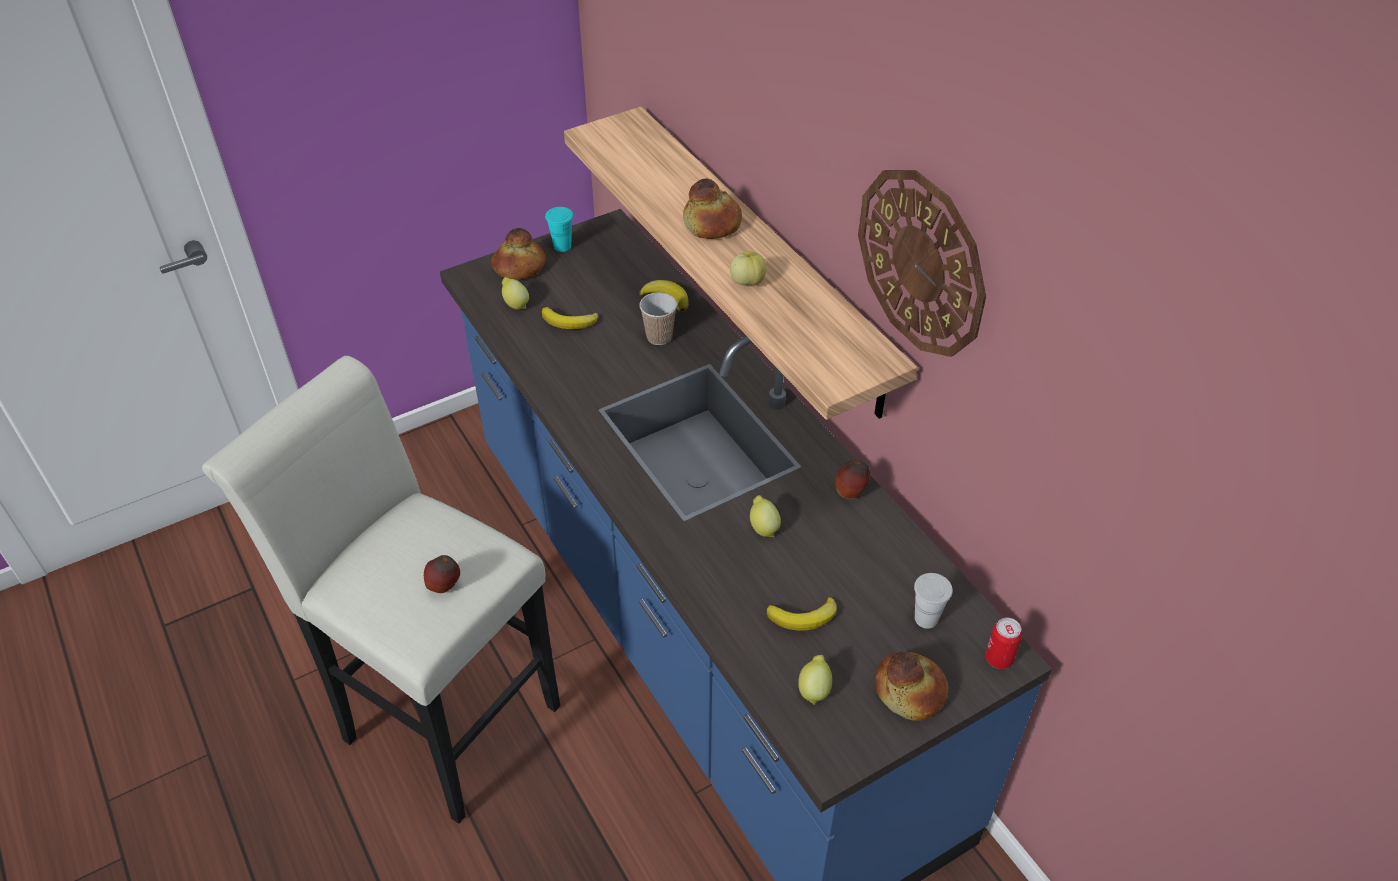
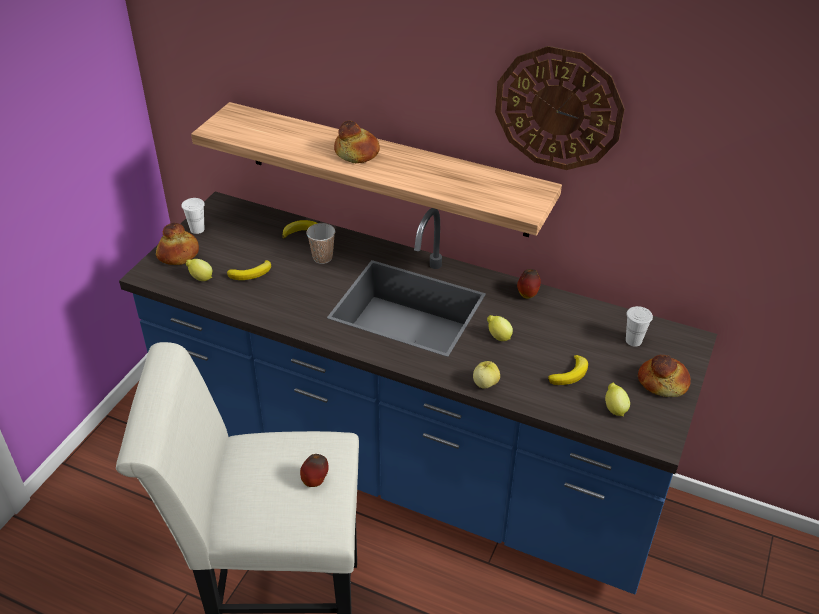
camera: 35 degrees left, 5 degrees down
(562, 246) = (197, 229): turquoise cup -> white cup
(747, 282) = (416, 177): apple -> apple (485, 383)
(998, 658) = (688, 342): can -> none

